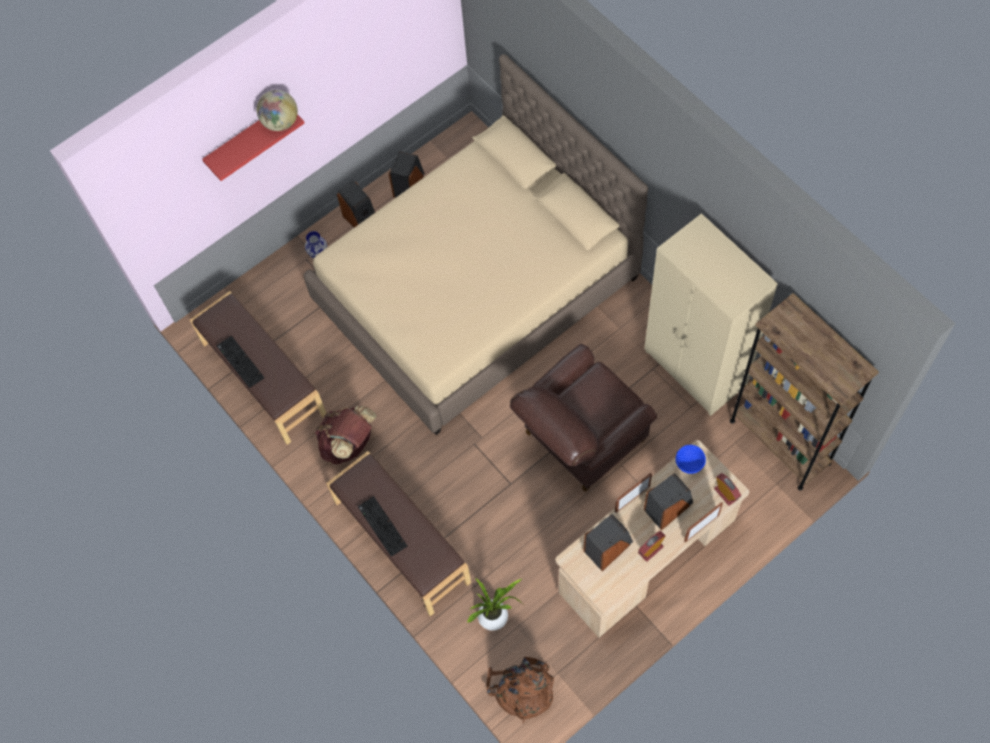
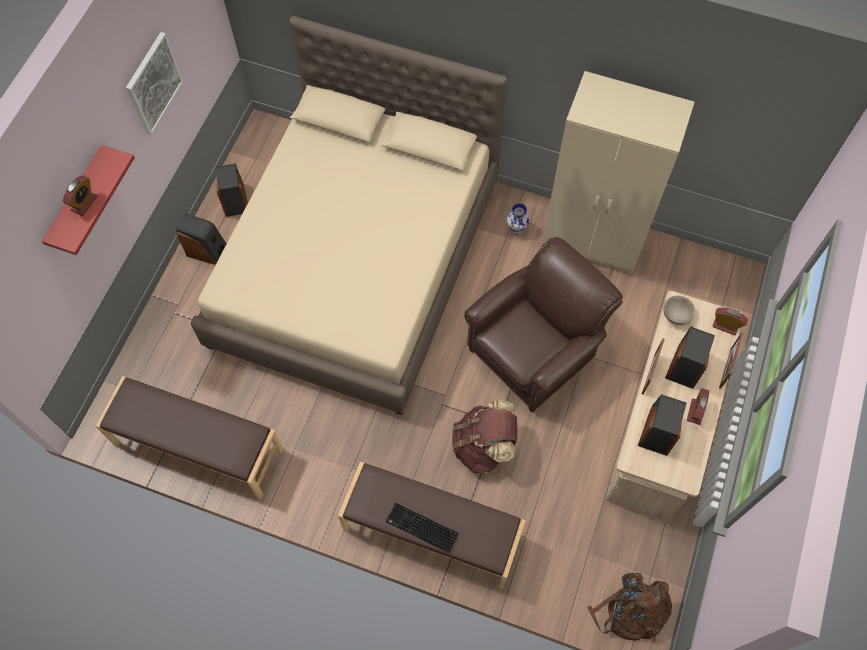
camera: 35 degrees left, 0 degrees up
(239, 362) = (176, 441): keyboard -> none
(247, 143) = (84, 203): none -> alarm clock
(280, 122) = (108, 167): globe -> none
(318, 255) = (184, 303): vase -> vase (516, 228)
(349, 444) = (323, 466): brown backpack -> brown backpack (483, 446)
(356, 66) = (153, 83): none -> picture
(495, 615) = (562, 554): potted plant -> none
(580, 439) = (535, 351): brown armchair -> brown armchair turned 150 degrees counterclockwise
(689, 463) = (676, 315): blue bowl -> beige bowl
(780, 442) = (702, 267): brown bookcase -> none

